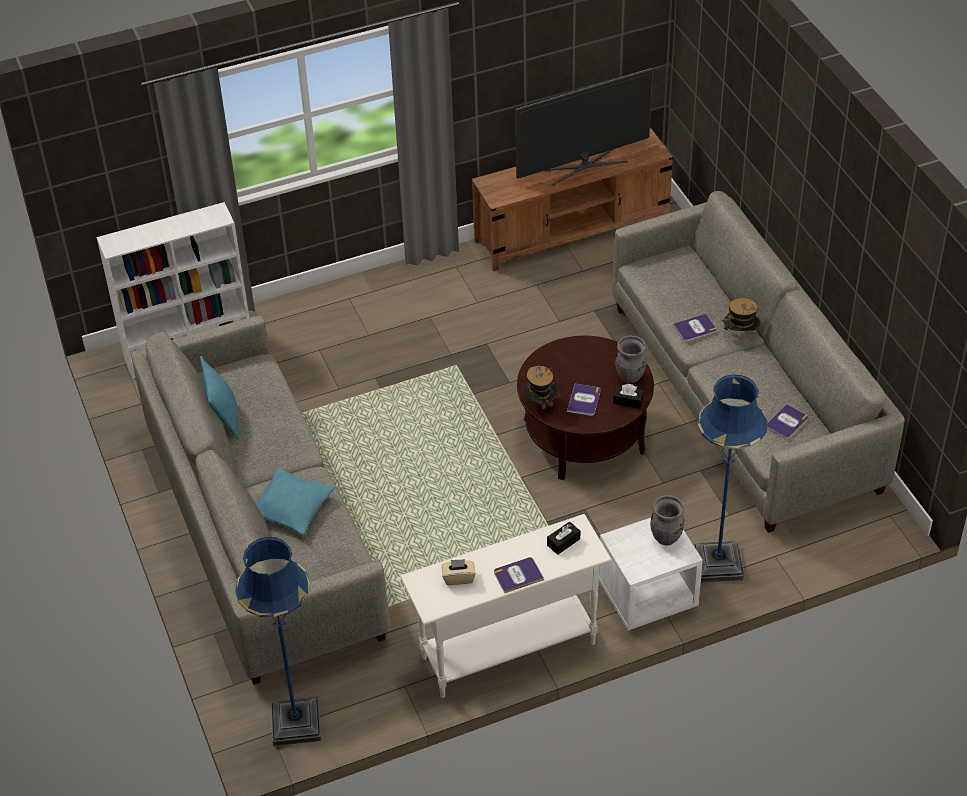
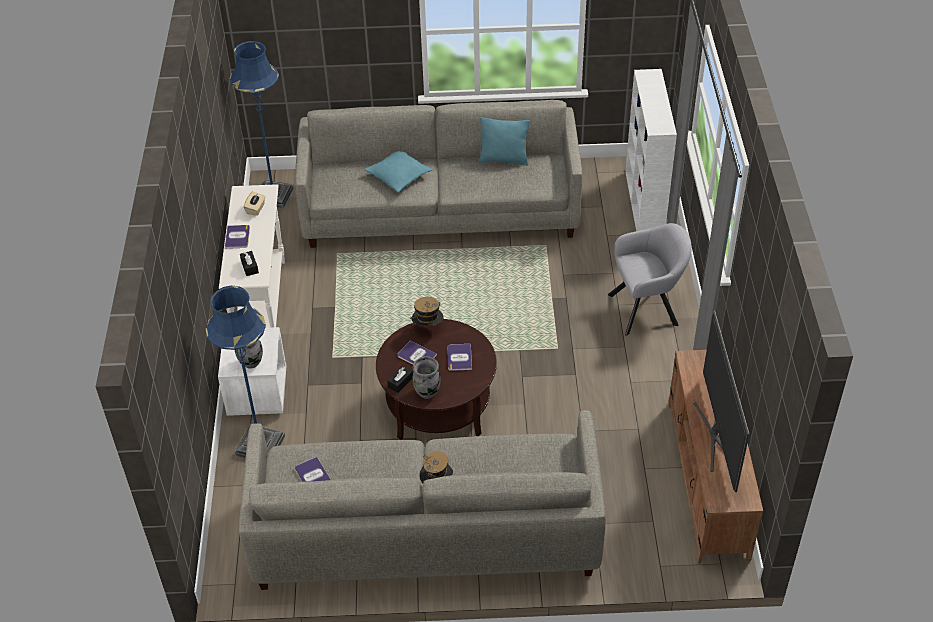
camera: 110 degrees right, 0 degrees up
(365, 312) = (647, 309): none -> grey armchair
(695, 328) = (459, 453): book -> book (459, 357)

